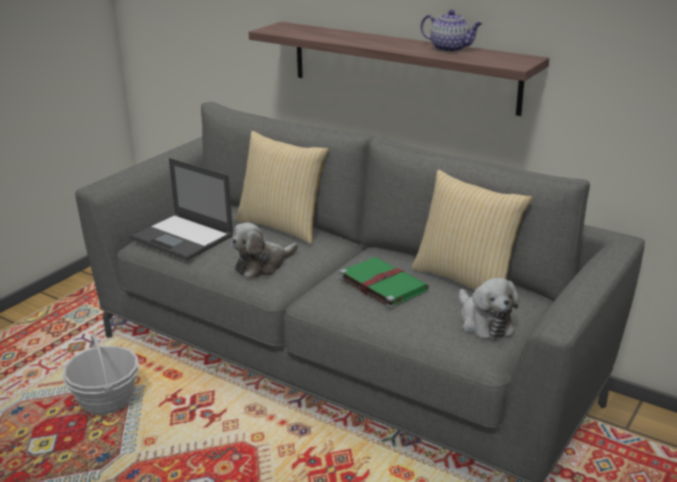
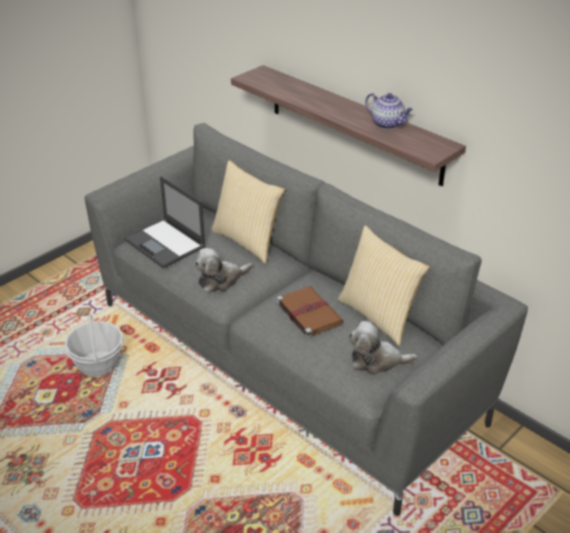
camera: 10 degrees right, 10 degrees up
(381, 284) = (308, 313): green book -> brown book
(484, 322) = (377, 361): plush toy -> plush toy turned 105 degrees clockwise

